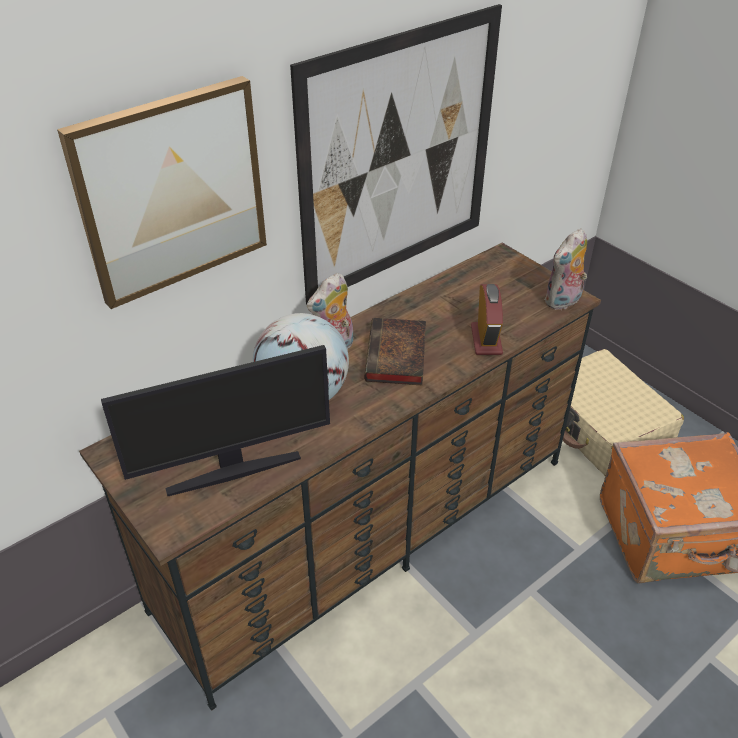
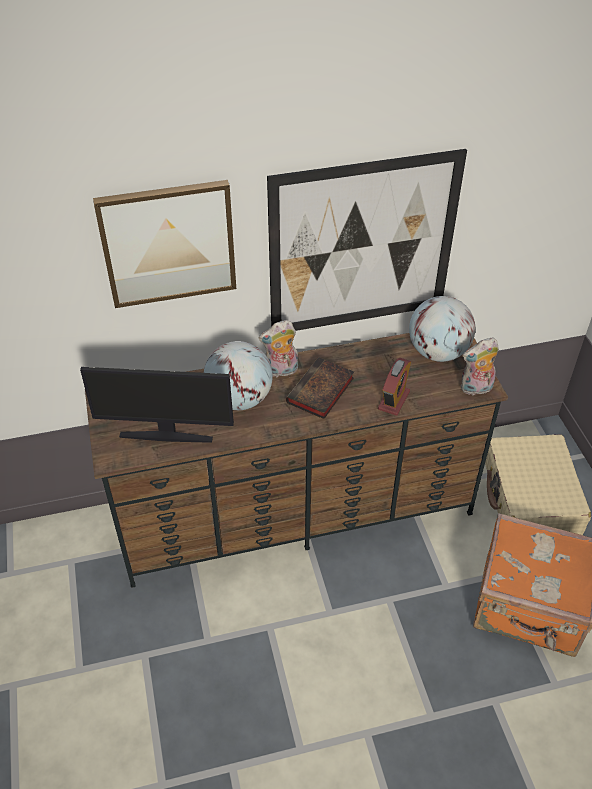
camera: 25 degrees right, 5 degrees up
(496, 278) = (438, 352): none -> globe

